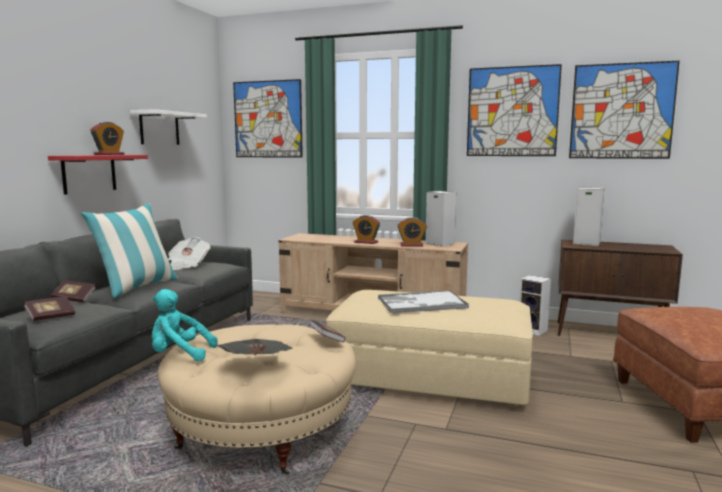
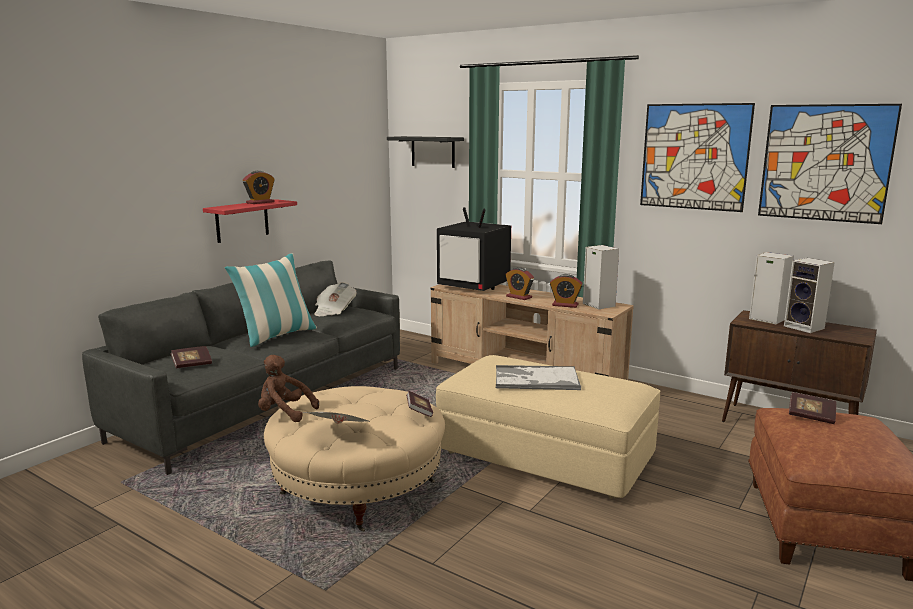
camera: 15 degrees right, 5 degrees up
(74, 299) = (218, 345): book -> book (811, 416)
(159, 128) = (315, 168): white shelf -> none
(179, 354) = (284, 413): turquoise plush toy -> brown plush toy
(268, 119) = (433, 151): picture -> black shelf
(319, 237) = (475, 286): none -> television
(534, 331) = (697, 412): speaker -> speaker (805, 327)

